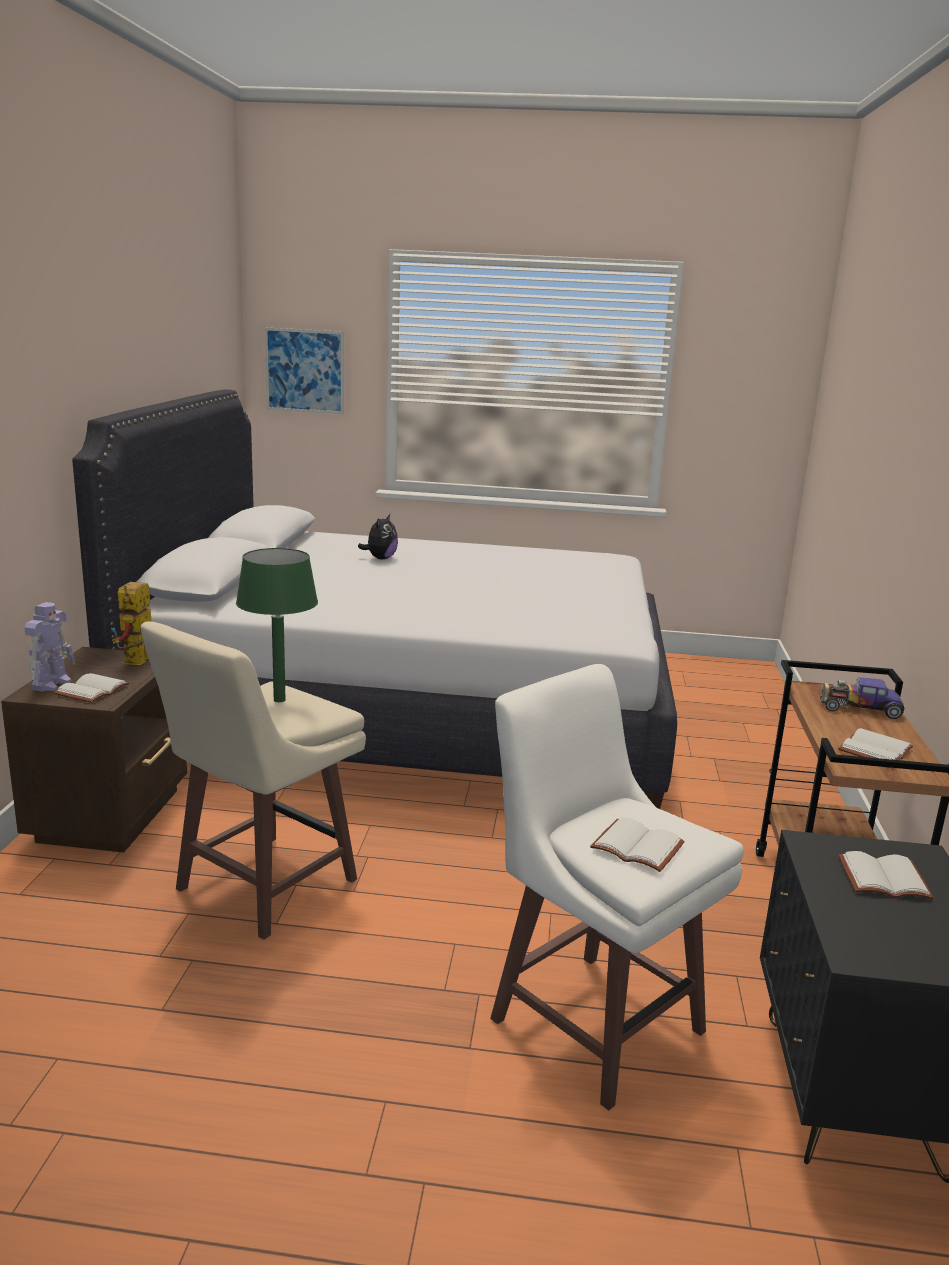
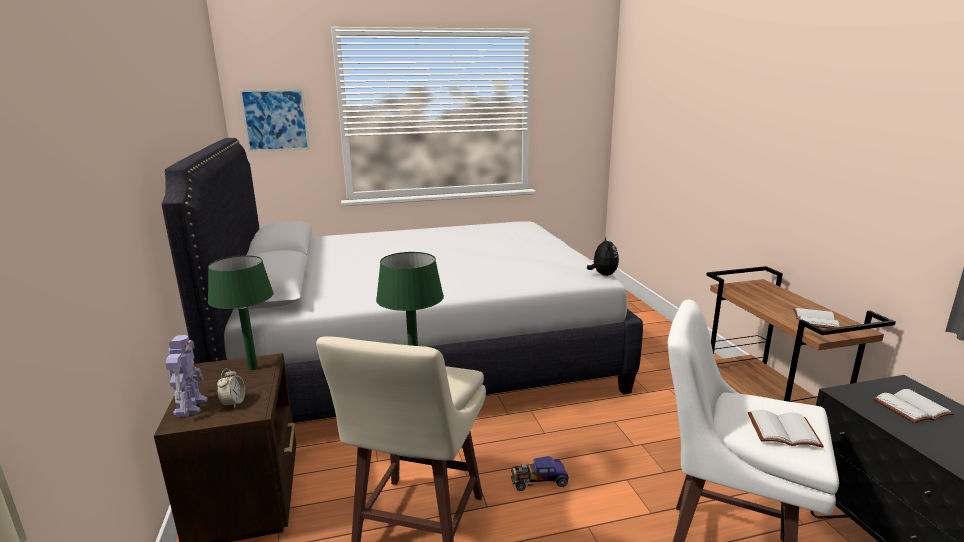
camera: 20 degrees left, 0 degrees up
(91, 690) = (233, 403): white book -> alarm clock
(137, 663) = (253, 368): toy robot -> green table lamp
(380, 558) = (379, 248): plush toy -> plush toy (603, 274)
(859, 708) = (770, 294): toy car -> toy car (538, 479)

